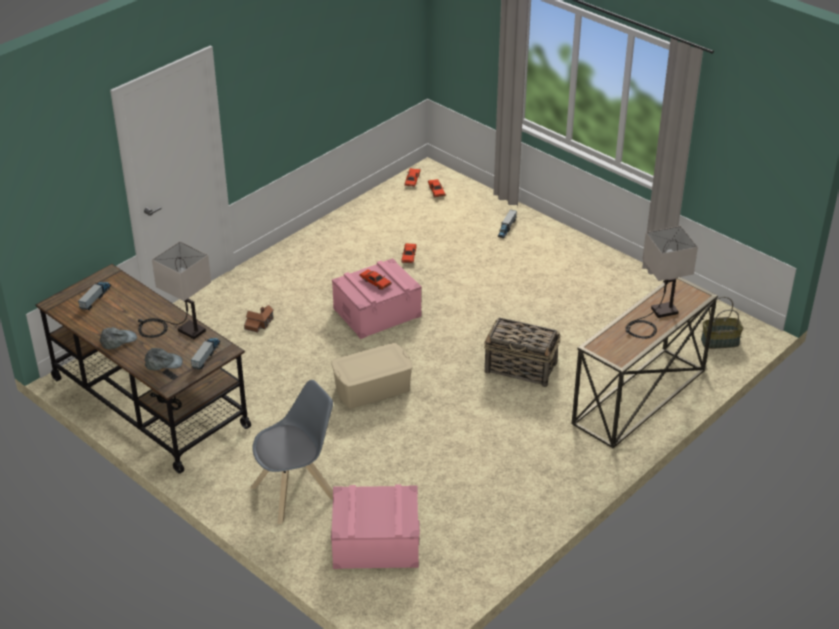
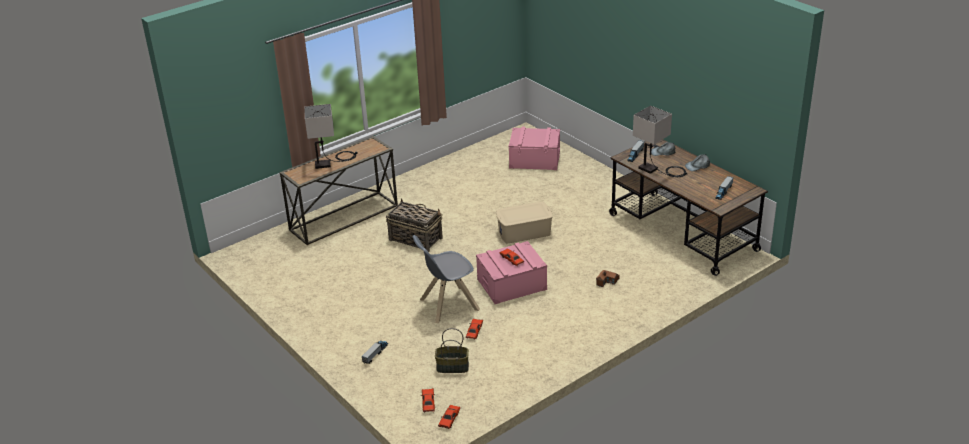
camera: 170 degrees left, 5 degrees down
(296, 491) = (579, 182): grey chair -> grey chair (447, 305)
(720, 341) = (262, 247): basket -> basket (452, 367)

